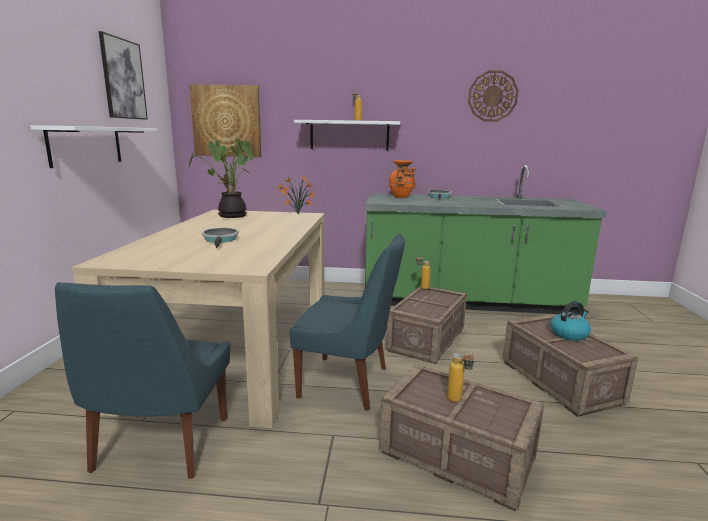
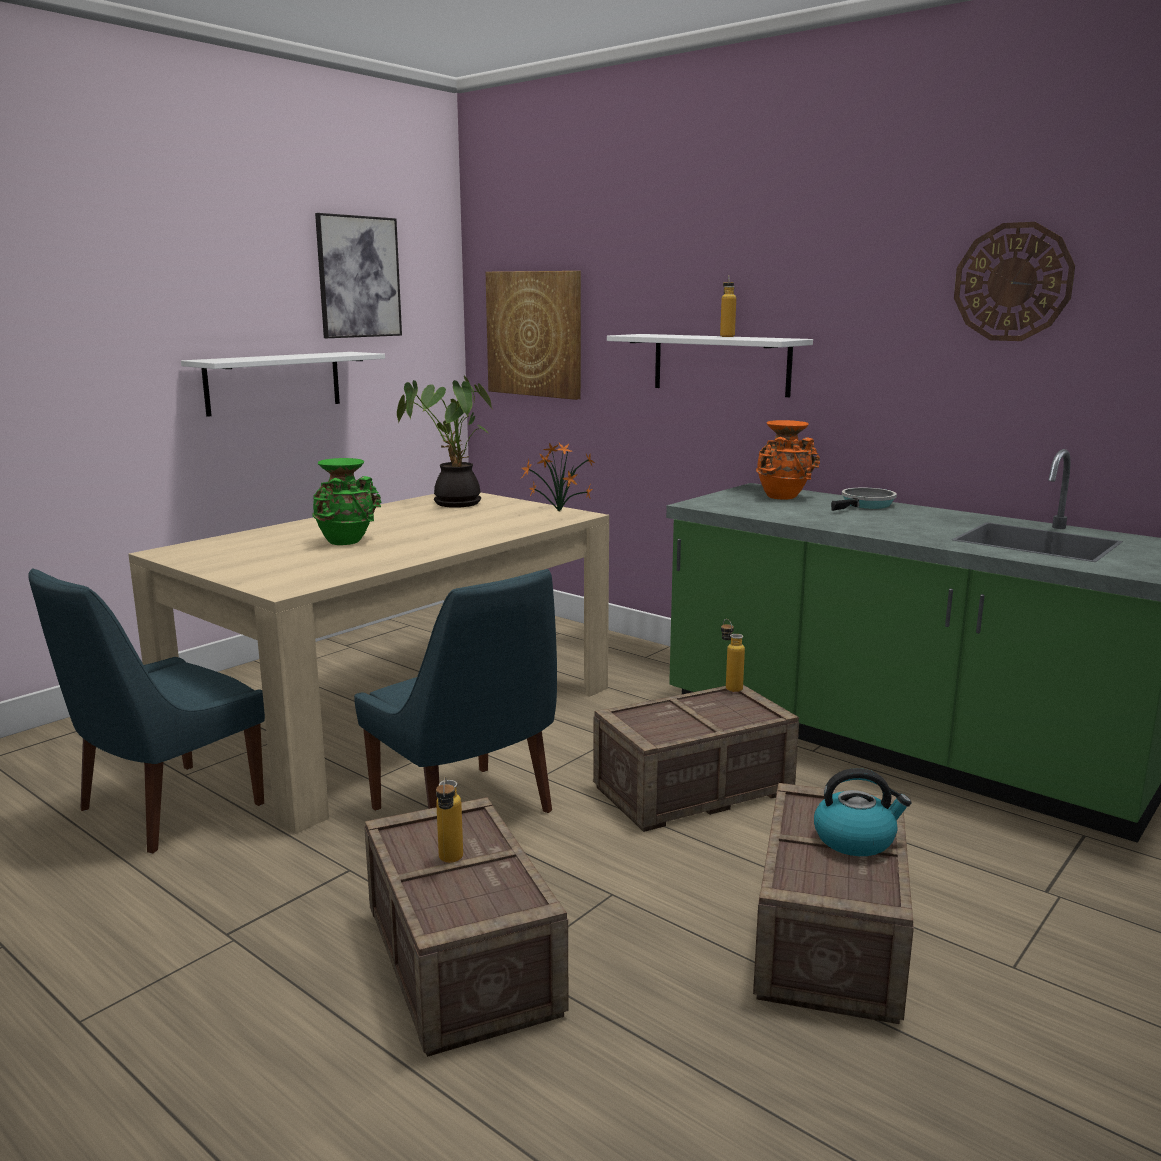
camera: 35 degrees right, 0 degrees up
(221, 240) = (347, 542): frying pan -> green vase

